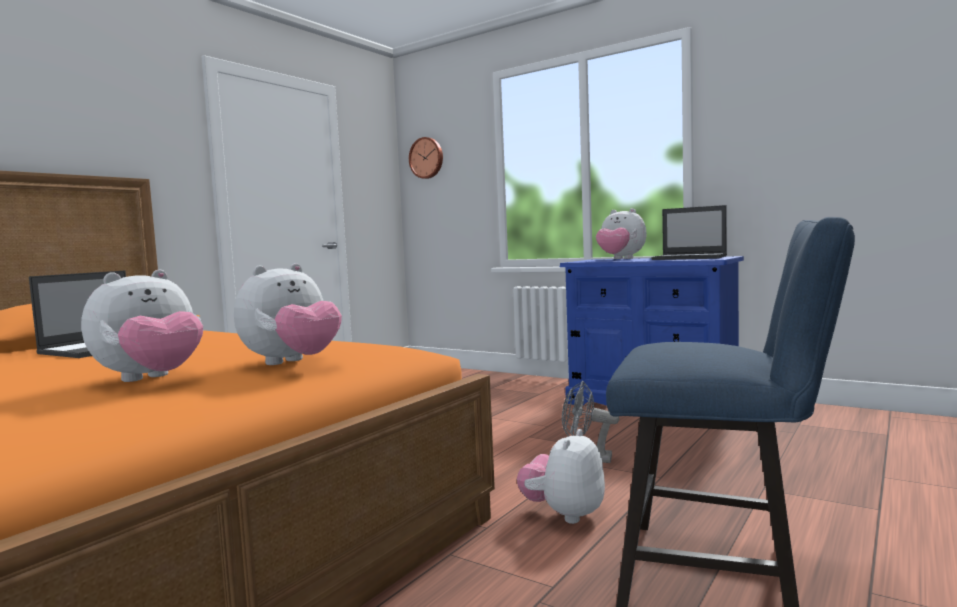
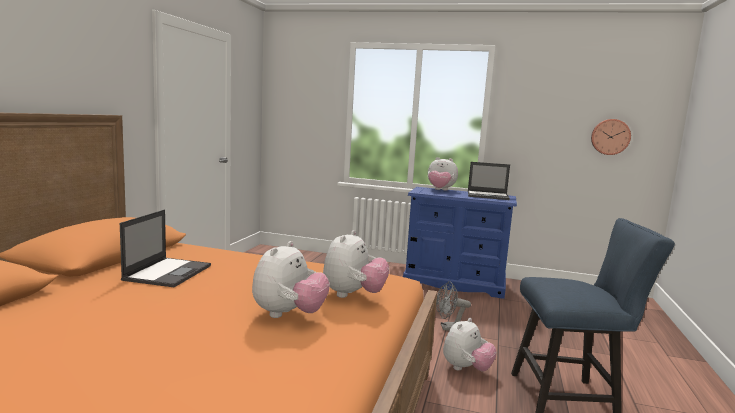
camera: 20 degrees left, 5 degrees up
(427, 158) = (288, 94): wall clock -> wall clock (610, 137)
(564, 514) = (466, 369): plush toy -> plush toy turned 150 degrees counterclockwise

